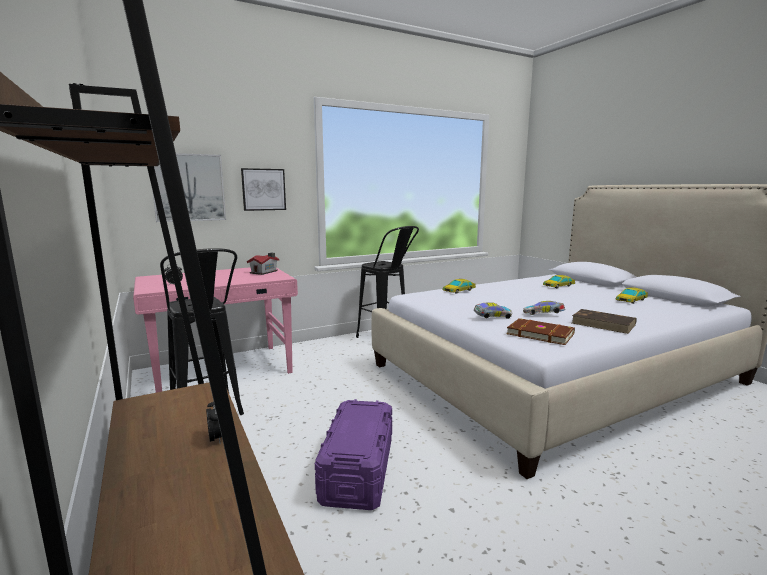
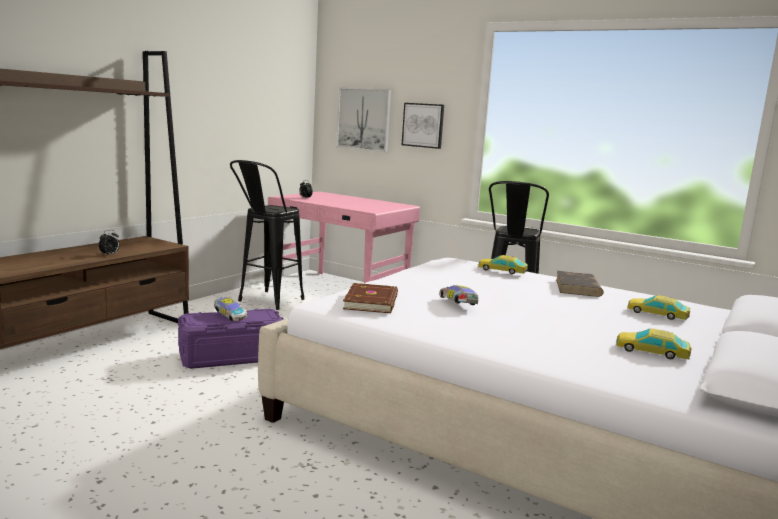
camera: 60 degrees right, 0 degrees up
(265, 272) = (385, 206): toy house -> none
(492, 318) = (409, 286): toy car -> toy car (229, 316)
(604, 324) = (462, 328): brown book -> brown book (578, 287)

